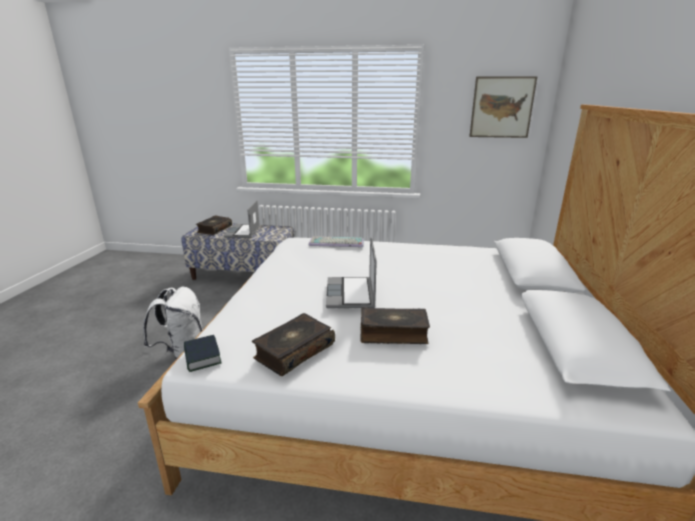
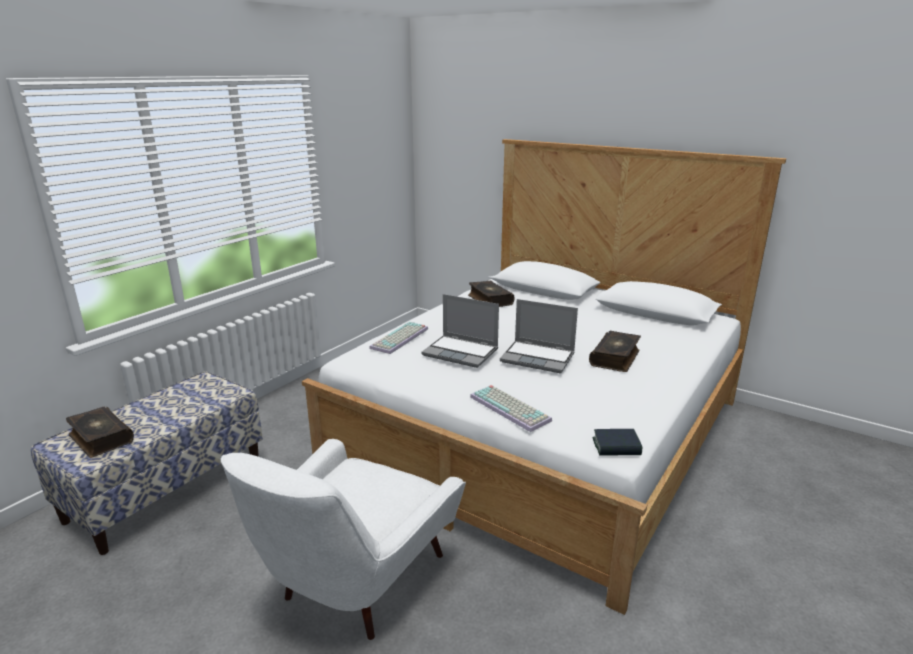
camera: 65 degrees left, 0 degrees up
(181, 350) = (354, 585): white backpack -> white armchair
(243, 232) = (165, 413): laptop -> laptop (461, 352)
(251, 300) = (511, 408): none -> keyboard
(294, 351) = (627, 401): book -> book (489, 300)
(502, 107) = (381, 143): picture -> none

